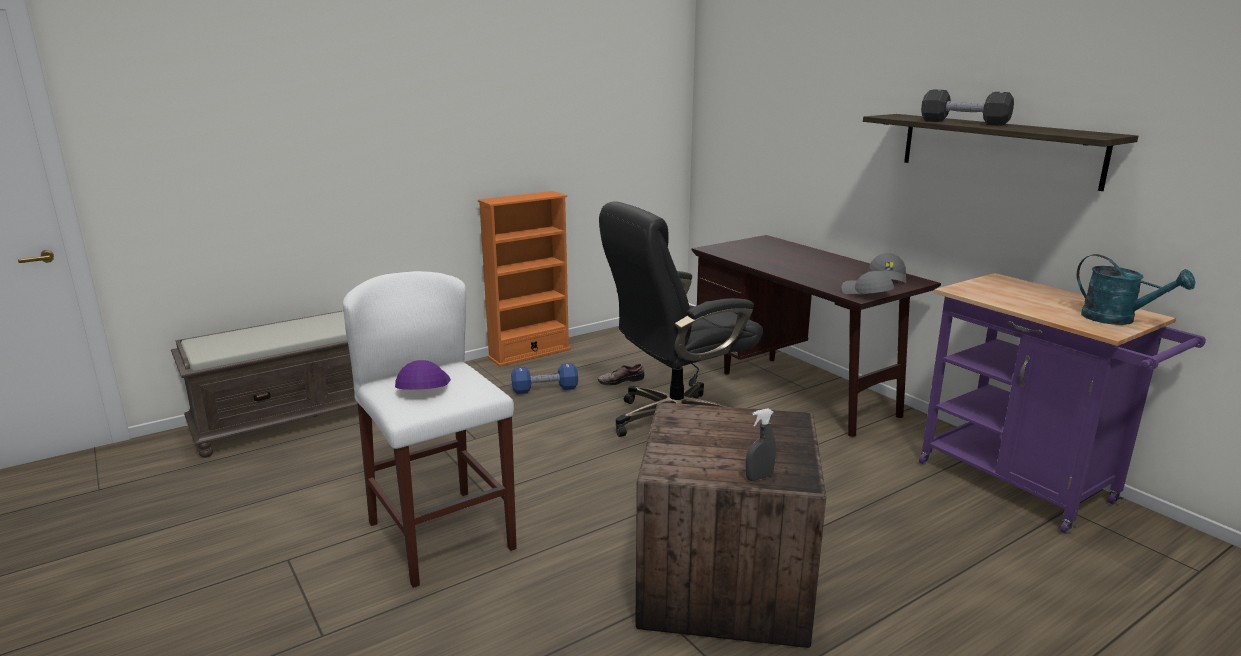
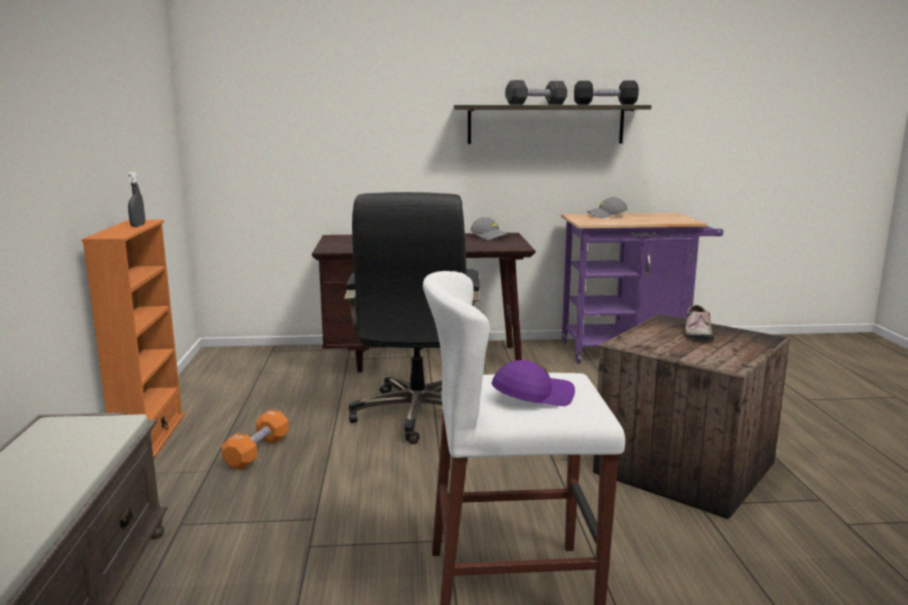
camera: 60 degrees left, 5 degrees down
(422, 387) = (532, 396): purple cap -> purple cap turned 135 degrees clockwise
(545, 389) = (257, 452): blue dumbbell -> orange dumbbell
(620, 380) = (300, 413): shoe -> shoe (696, 333)
(759, 478) = (758, 345): grey spray bottle -> grey spray bottle (138, 226)
(866, 293) = (515, 245): grey cap -> grey cap (606, 216)
(1057, 131) = (605, 104): none -> black dumbbell
(1117, 319) = (673, 217): turquoise watering can -> none

